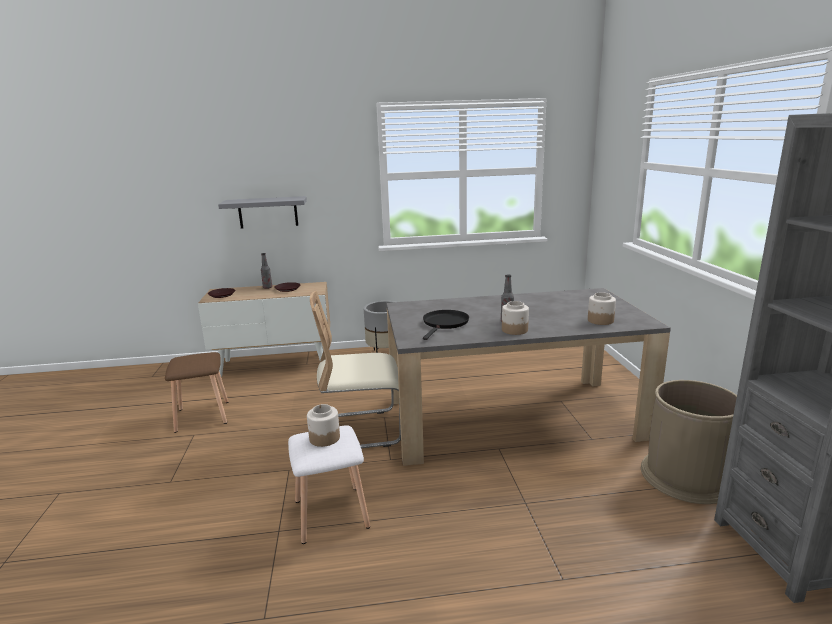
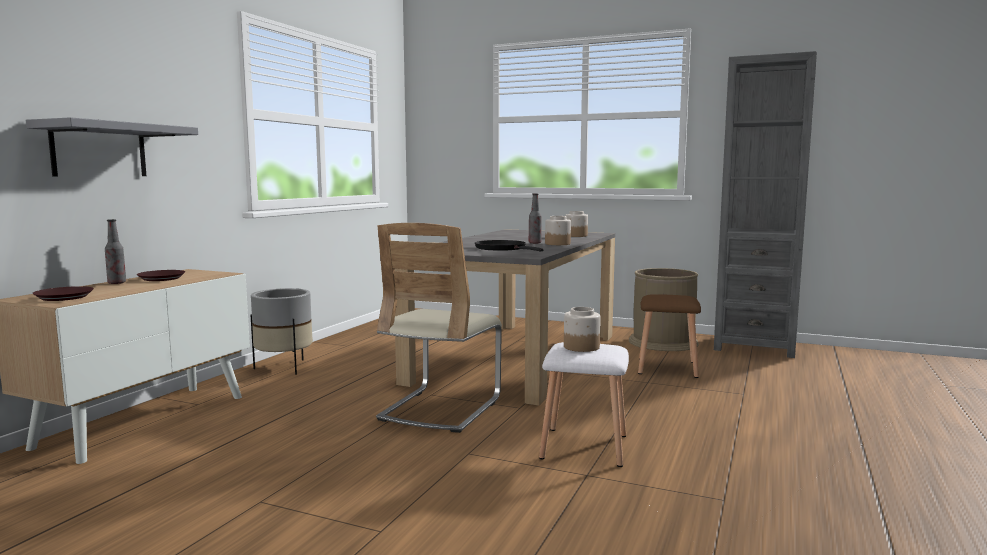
camera: 60 degrees left, 10 degrees down
(203, 416) = (208, 488): brown stool -> brown stool (666, 367)

